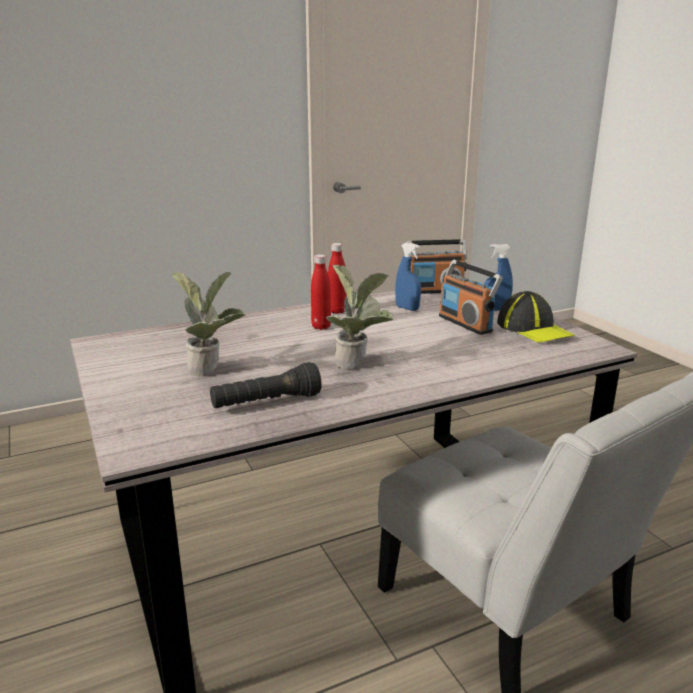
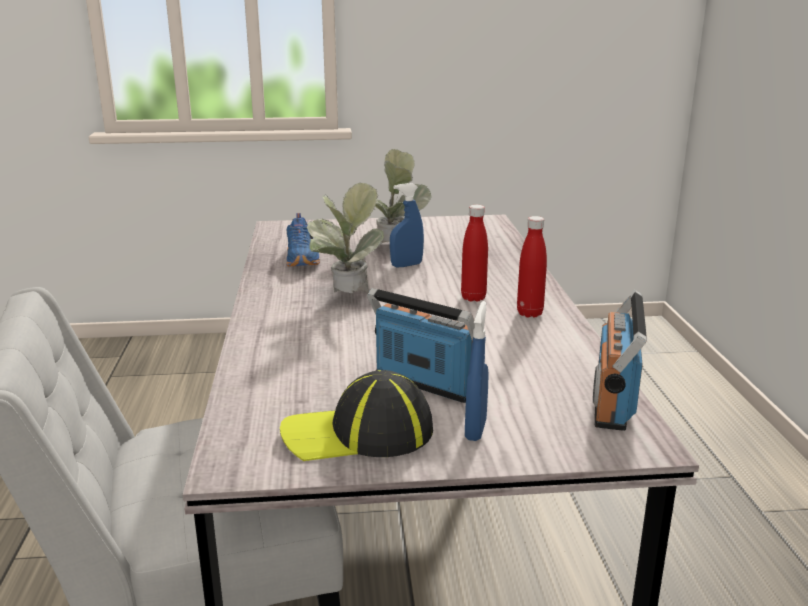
camera: 110 degrees right, 0 degrees up
(266, 403) = (303, 259): black flashlight -> blue shoe
(407, 308) = (519, 358): blue spray bottle -> blue spray bottle (406, 265)
(465, 323) = (424, 384): radio -> radio turned 45 degrees clockwise

